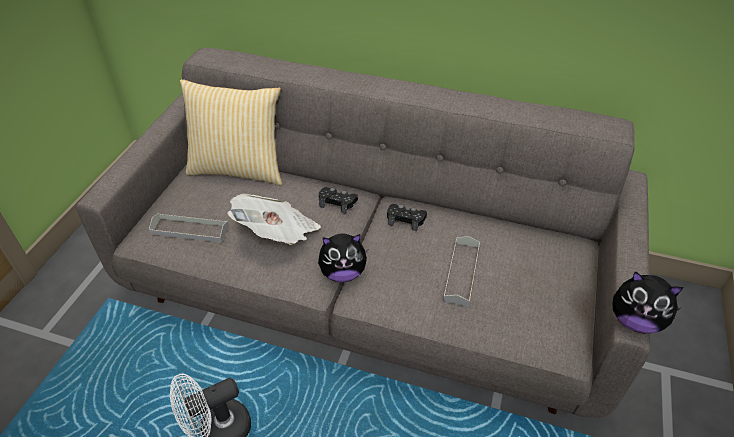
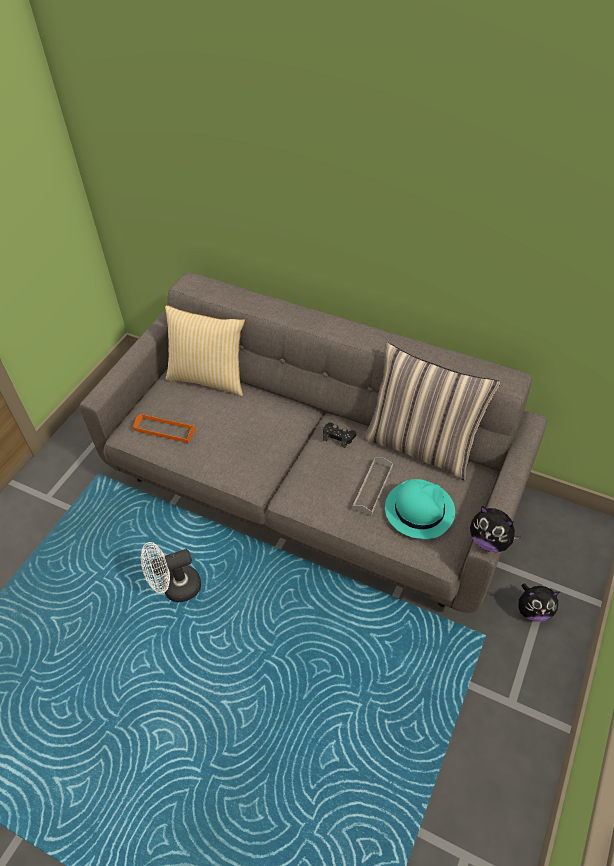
camera: 10 degrees right, 5 degrees up
(190, 230) = (165, 430): grey tray -> orange tray
(278, 234) = (233, 440): newspaper -> none
(337, 202) = (285, 416): black game controller -> none
(343, 273) = (280, 477): plush toy -> plush toy (533, 610)
(505, 221) = (421, 446): none -> pillow
(524, 293) = (419, 509): none -> turquoise hat

